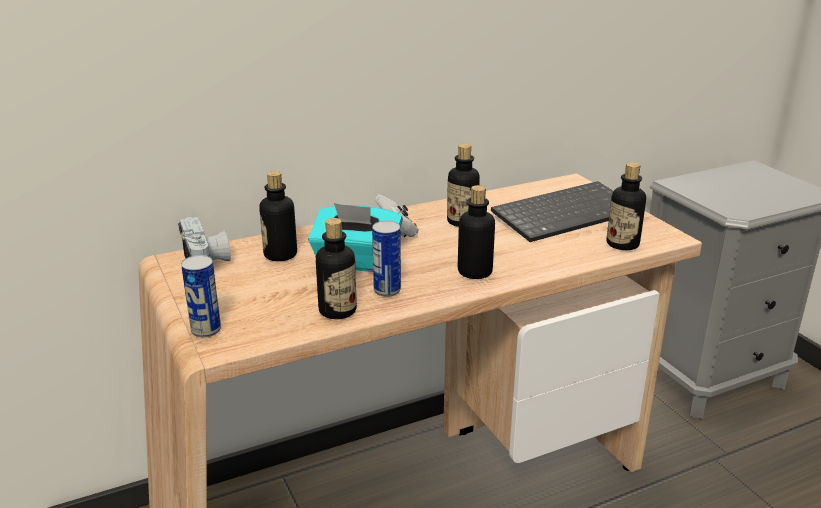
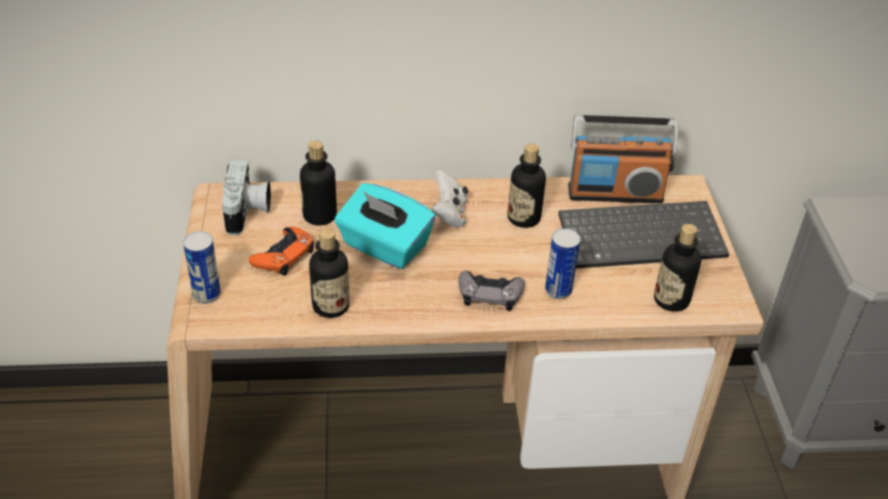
camera: 20 degrees right, 15 degrees up
(265, 287) = (283, 256): none -> orange game controller
(387, 290) = (390, 293): can -> can (558, 290)
(475, 272) = (490, 294): bottle -> grey game controller
(521, 194) = (615, 193): none -> radio

